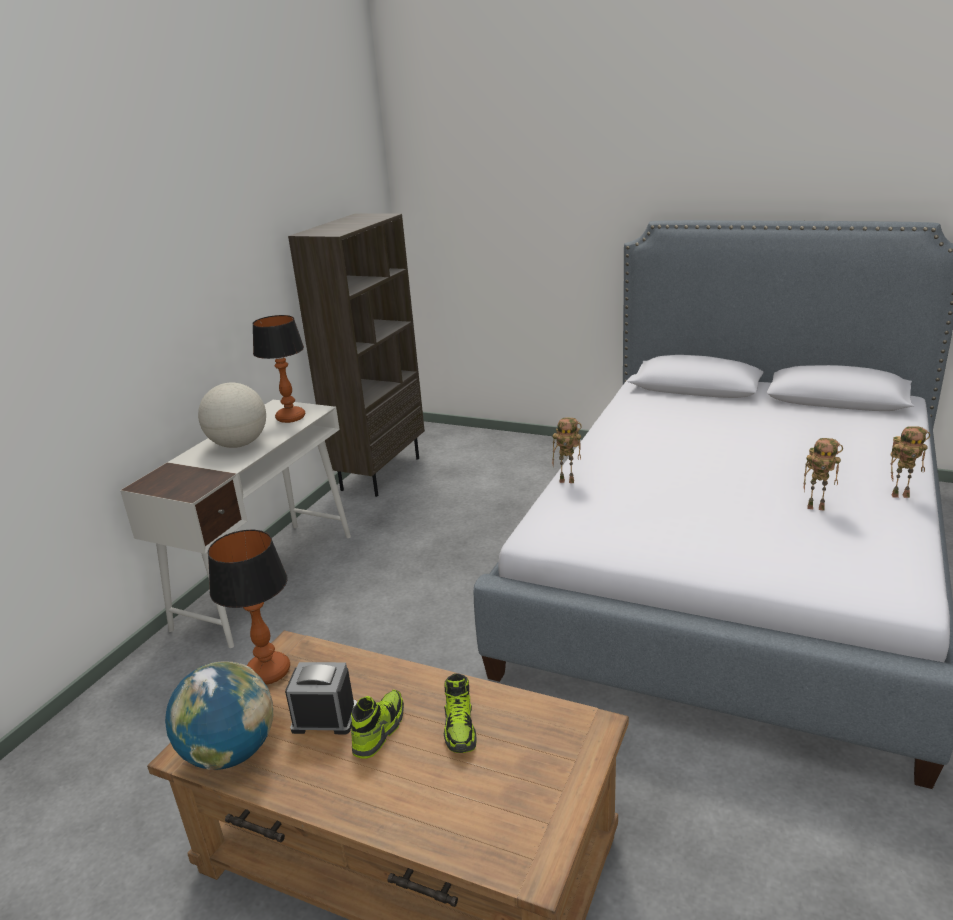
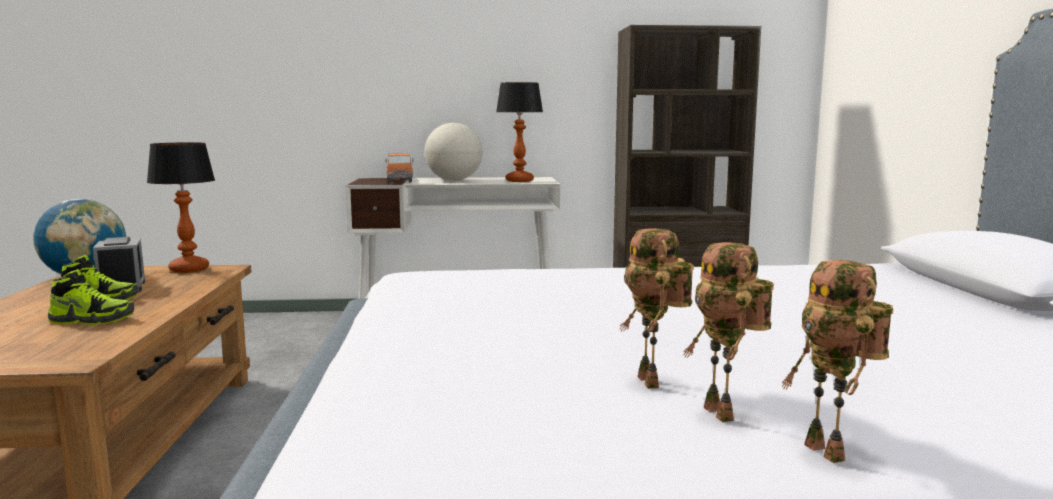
camera: 60 degrees right, 15 degrees down
(196, 470) = (399, 180): none -> toy truck
(460, 728) = (92, 320): shoe -> shoe turned 150 degrees counterclockwise
(568, 480) = (557, 269): toy robot -> toy robot (724, 414)

